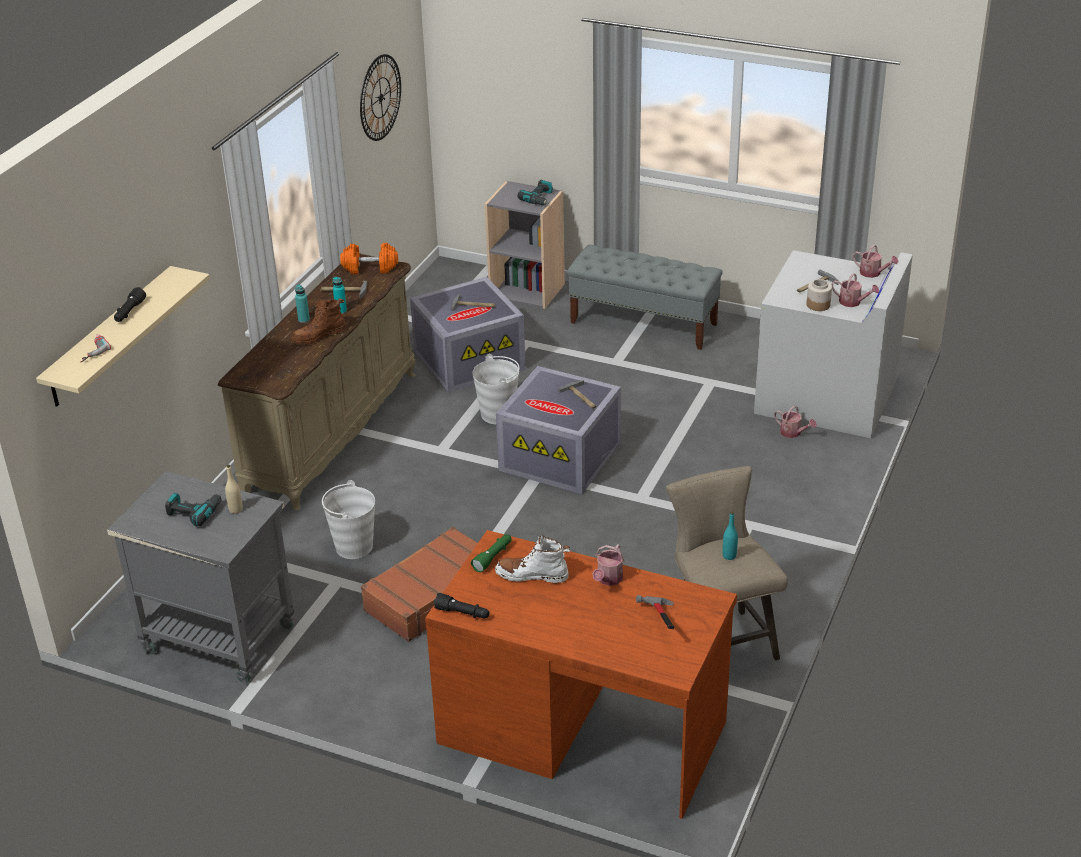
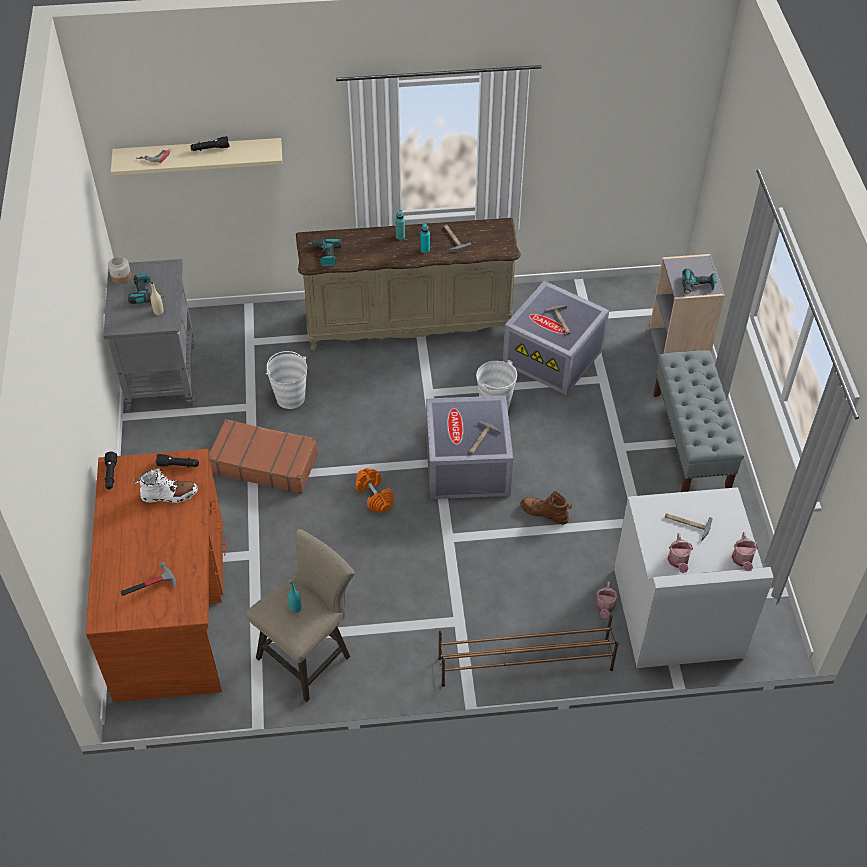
camera: 60 degrees right, 15 degrees up
(276, 372) = (325, 255): none -> power drill
(319, 335) = (385, 254): brown boot -> brown boot (544, 513)
(370, 268) = (494, 237): orange dumbbell -> orange dumbbell (374, 496)
(380, 97) = (623, 120): wall clock -> none
(493, 557) = (178, 465): green flashlight -> black flashlight
(532, 575) = (169, 495): white boot -> white boot turned 105 degrees clockwise
(608, 579) = (185, 539): watering can -> none
(818, 305) = (655, 538): jar -> jar (121, 277)
(824, 500) = (524, 663): none -> brown shoe rack

